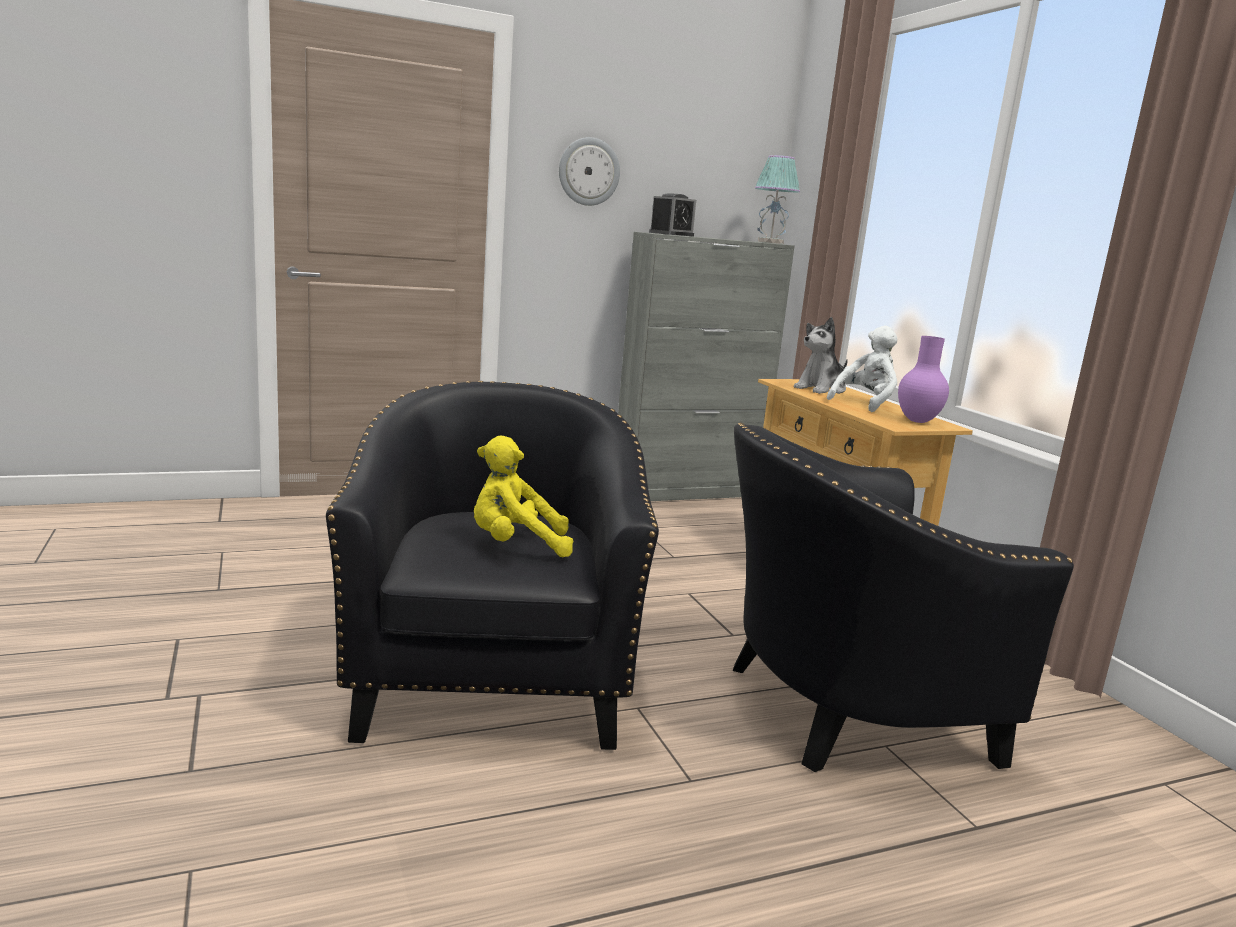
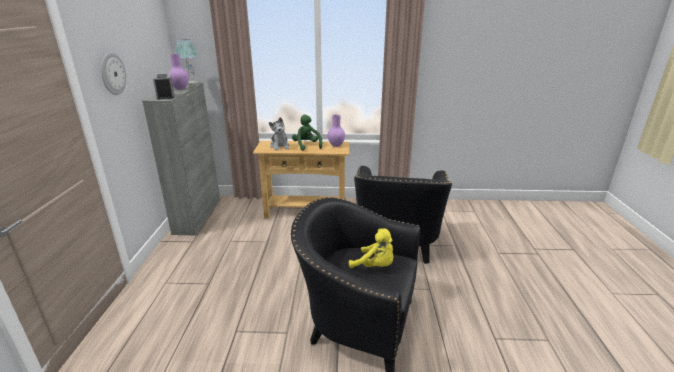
camera: 65 degrees left, 10 degrees up
(516, 546) = (375, 266): yellow plush toy -> yellow plush toy turned 75 degrees counterclockwise
(729, 239) = (181, 89): none -> purple vase
(865, 403) = (307, 146): white plush toy -> green plush toy

